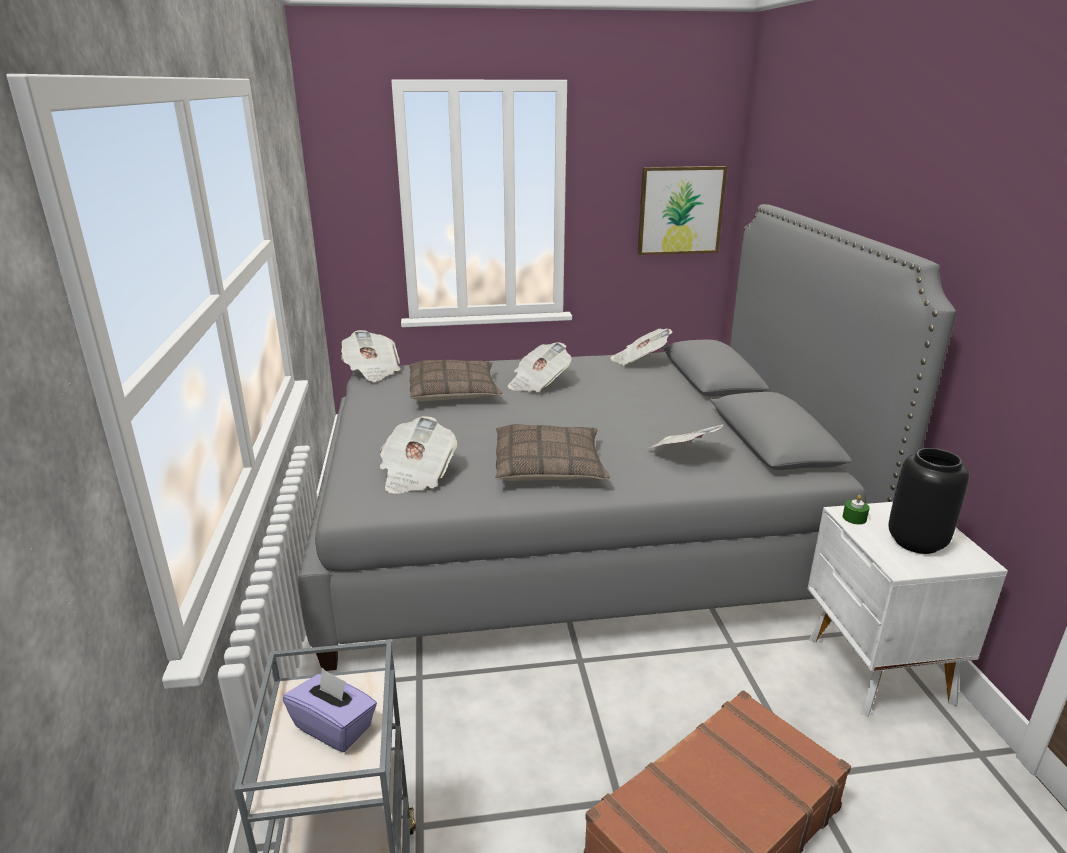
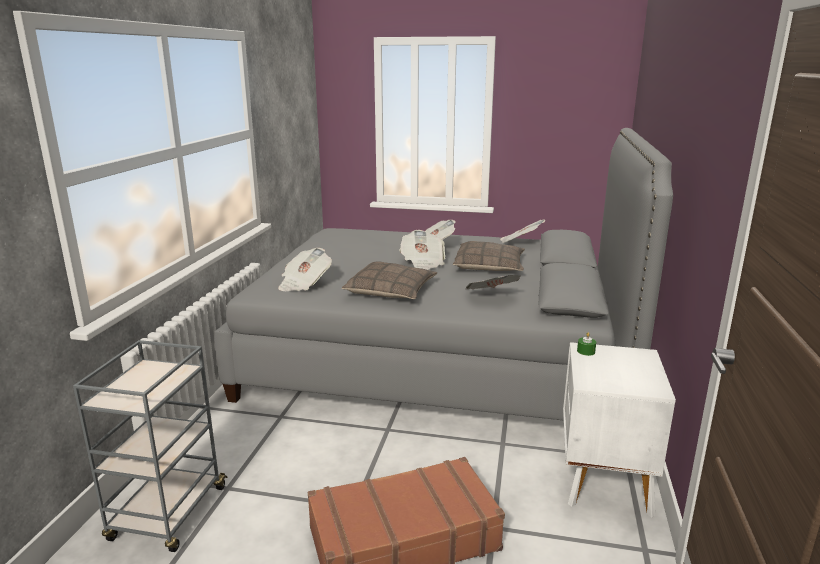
camera: 20 degrees right, 5 degrees down
(334, 726) = (151, 382): purple tissue box -> none
(372, 371) = (330, 229): newspaper -> newspaper (422, 263)
(454, 391) = (370, 245): pillow -> pillow (489, 266)
(680, 210) = (583, 135): picture -> none
(916, 541) = (619, 371): black vase -> none

